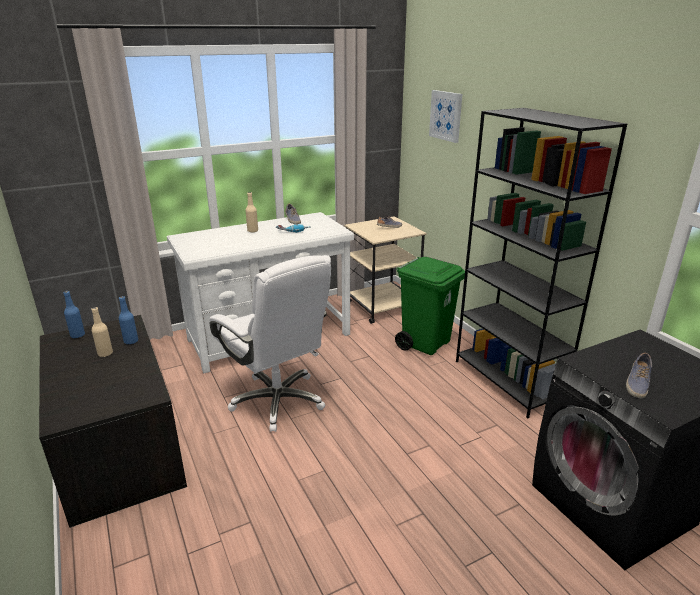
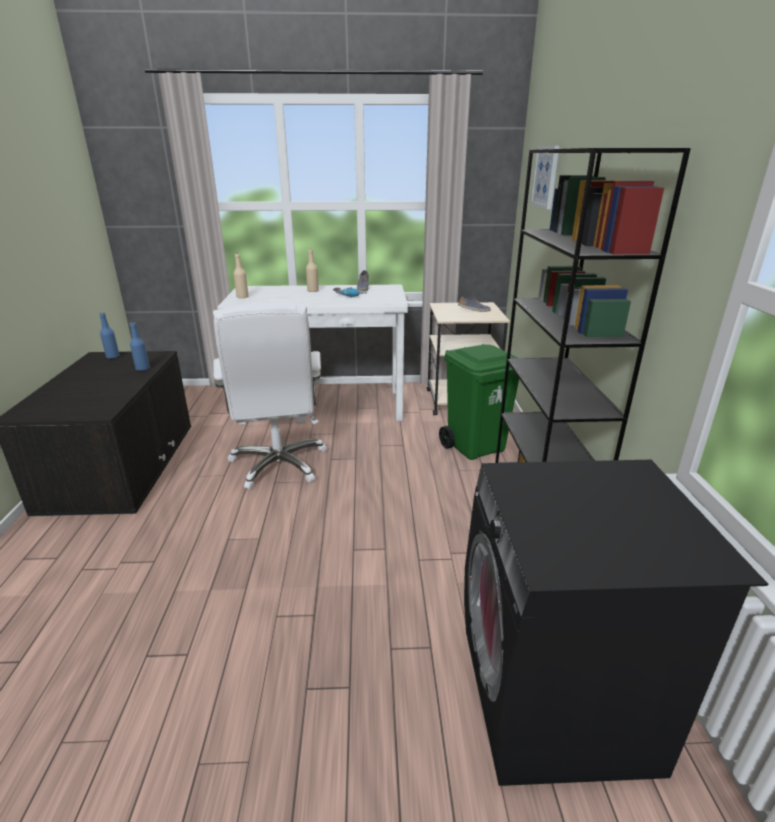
camera: 25 degrees right, 0 degrees up
(105, 353) = (113, 373): beige bottle -> beige bottle (242, 297)
(637, 383) = (554, 519): shoe -> none

